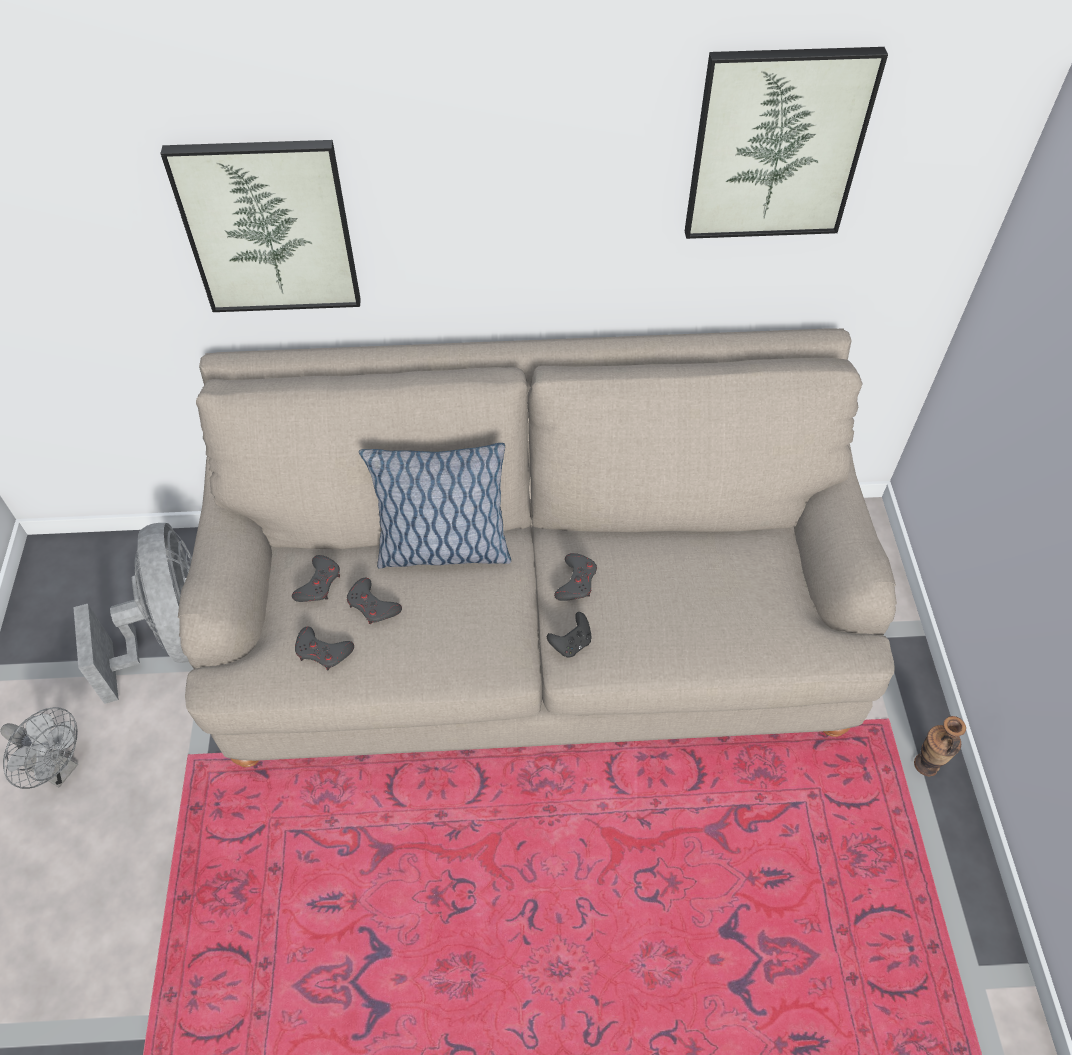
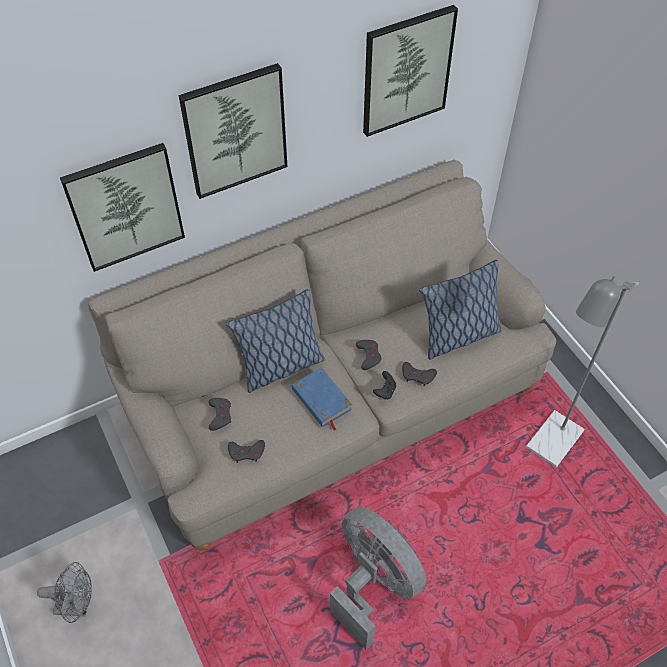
camera: 25 degrees left, 0 degrees up
(173, 638) = (105, 495): grey fan -> grey fan (373, 583)
(372, 605) = (260, 415): grey game controller -> grey game controller (418, 376)
(457, 158) = (235, 131): none -> picture
(470, 619) = (321, 400): none -> blue book
(729, 604) = (457, 336): none -> pillow
(831, 838) = (549, 447): none -> grey floor lamp
(926, 764) = (577, 388): vase -> none

